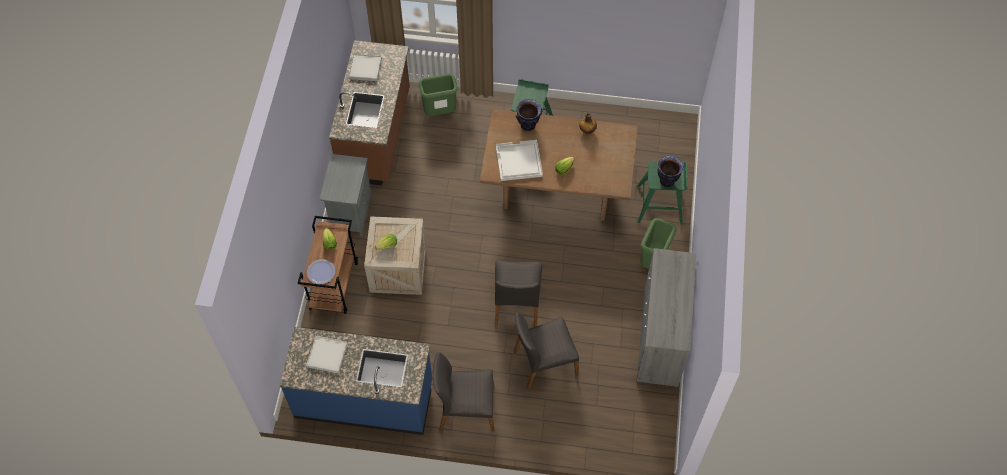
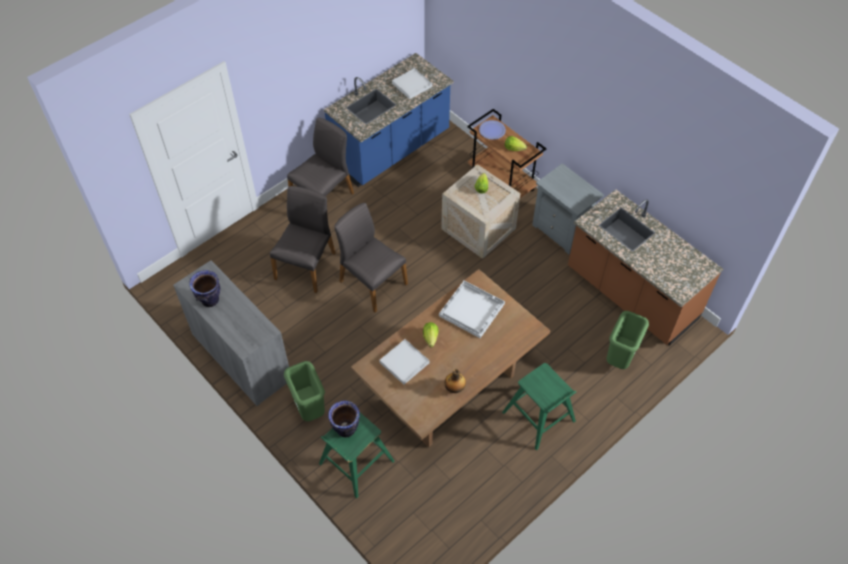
camera: 130 degrees right, 5 degrees down
(365, 68) = (678, 256): white tray -> white tray (404, 363)
(528, 125) = (505, 345): vase -> vase (210, 300)

